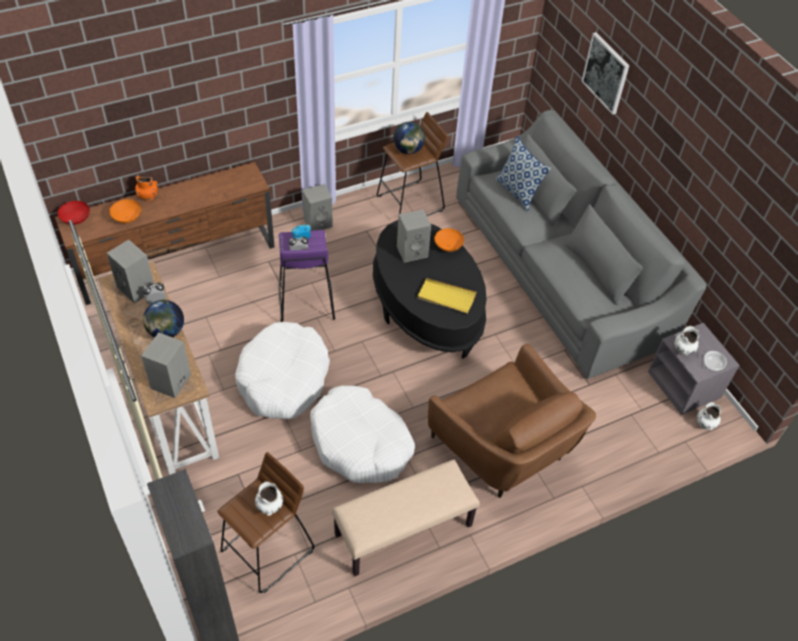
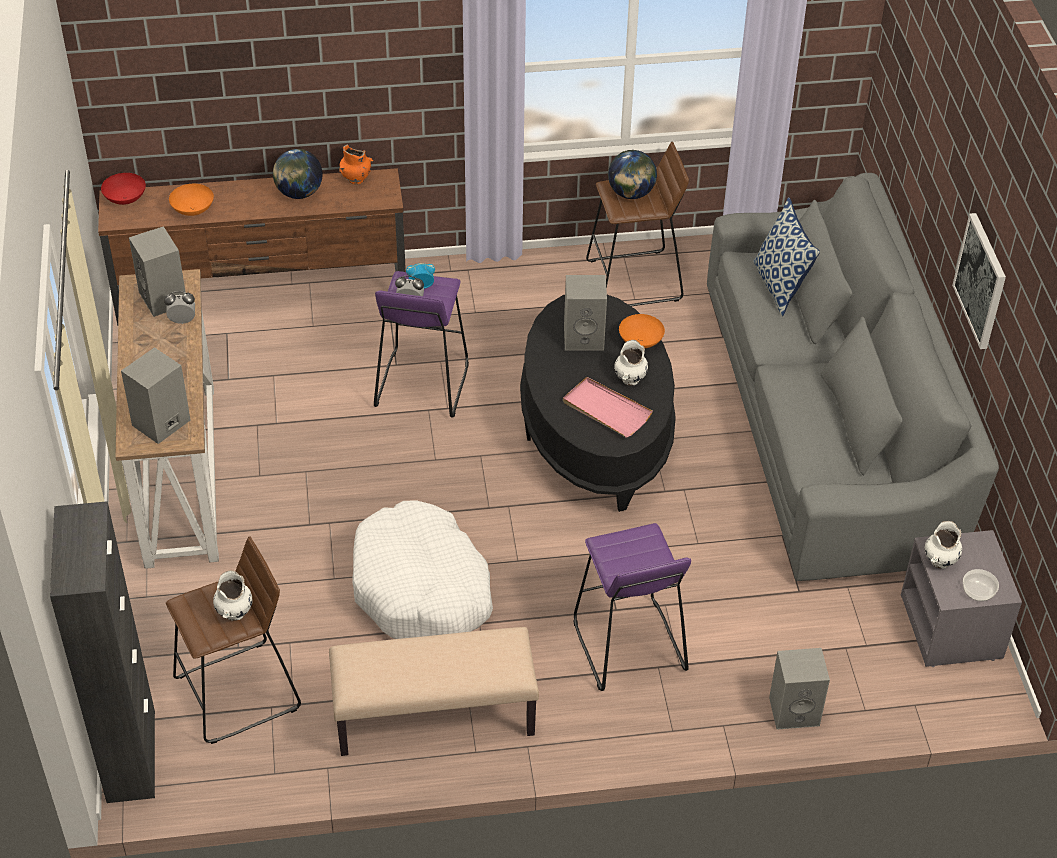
camera: 20 degrees right, 5 degrees down
(148, 197) = (232, 188): orange vase -> orange vase (356, 179)
(166, 332) = (180, 360): globe -> globe (299, 193)
(283, 379) = (348, 480): white dog bed -> none
(318, 222) = (485, 281): grey speaker -> grey speaker (795, 710)
(446, 297) = (606, 410): yellow tray -> pink tray
(504, 448) = (628, 646): brown armchair -> purple stool
(606, 73) = (931, 122): picture -> picture (981, 280)
(705, 425) = (958, 690): white vase -> white vase (630, 379)

